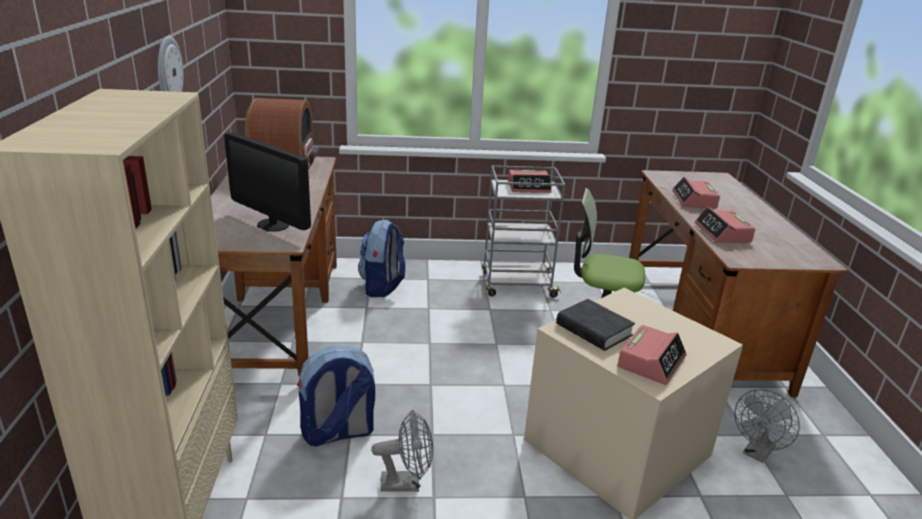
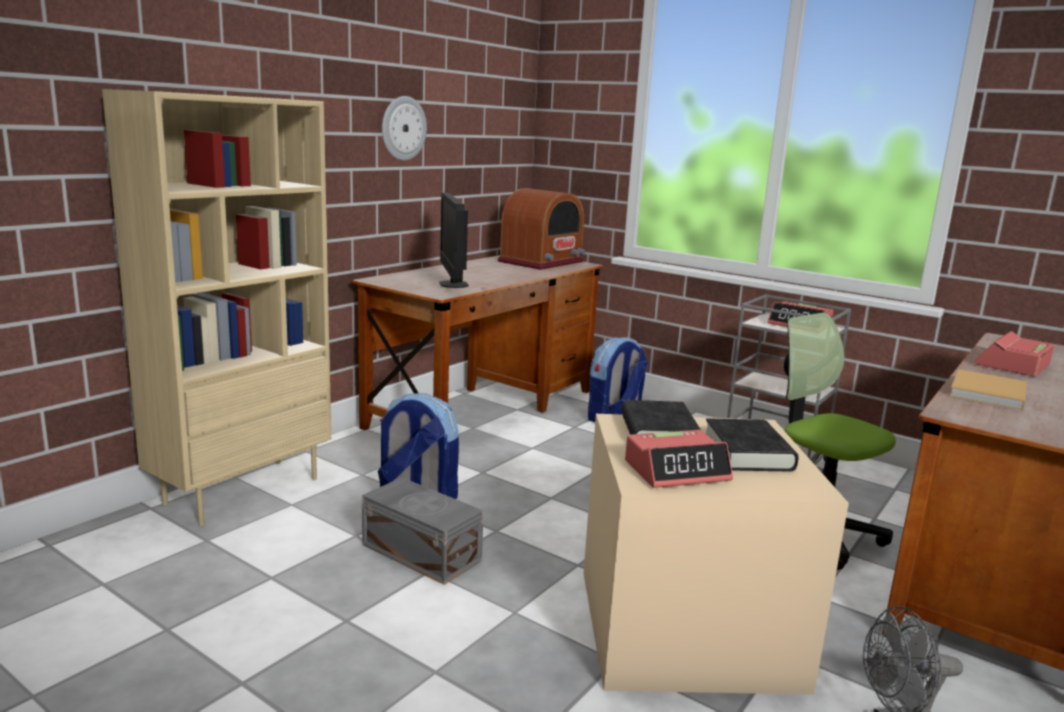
camera: 40 degrees right, 10 degrees down
(407, 483) = (421, 551): grey fan -> grey storage box
(656, 326) = (747, 453): none -> black book
(722, 233) = (987, 393): alarm clock -> beige book

